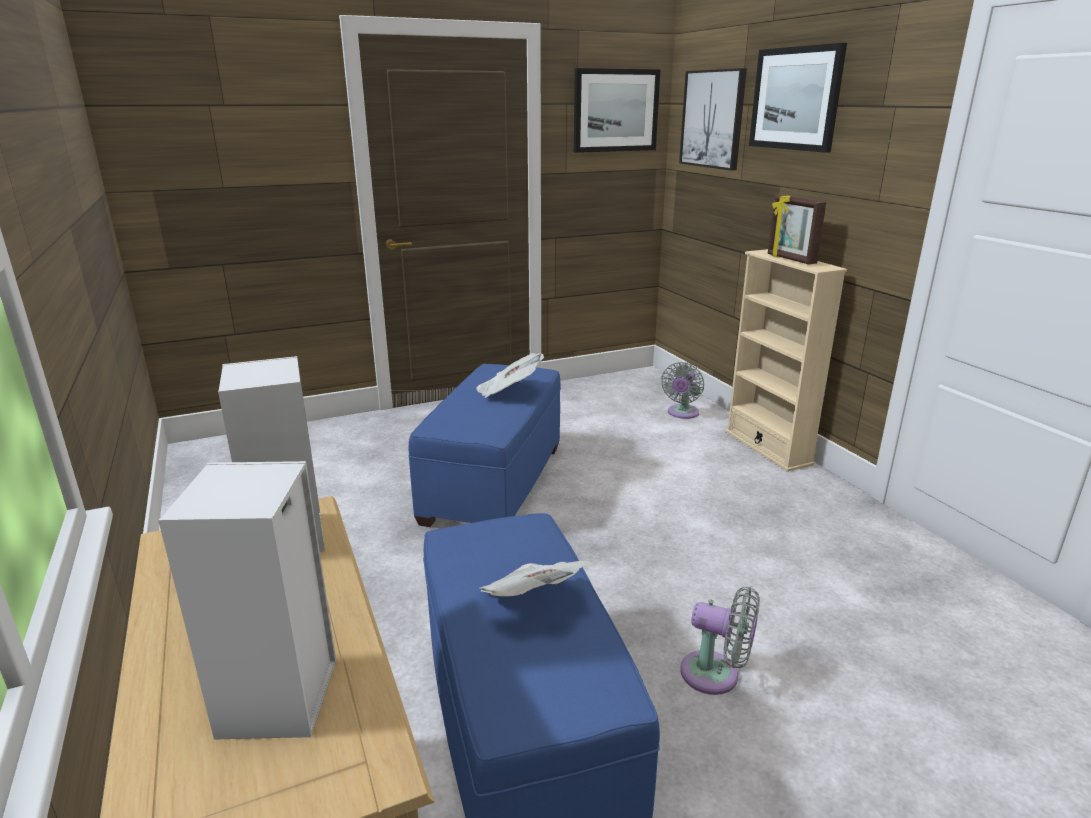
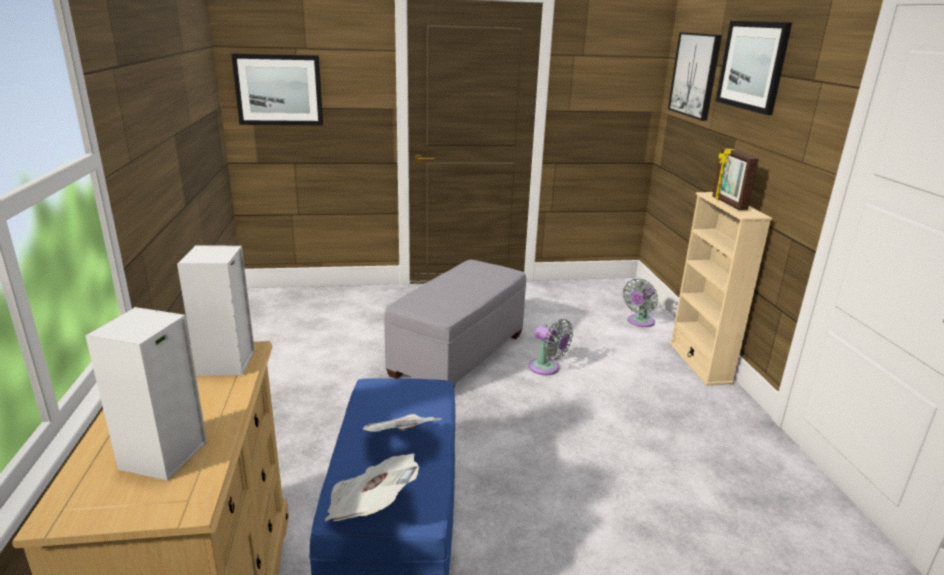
camera: 15 degrees right, 0 degrees up
(493, 483) = (458, 354): blue ottoman -> grey ottoman
(508, 392) = (474, 284): newspaper -> newspaper (370, 506)
(615, 110) = (617, 62): picture -> picture (279, 90)
(716, 675) = (557, 531): grey fan -> grey fan (547, 368)

